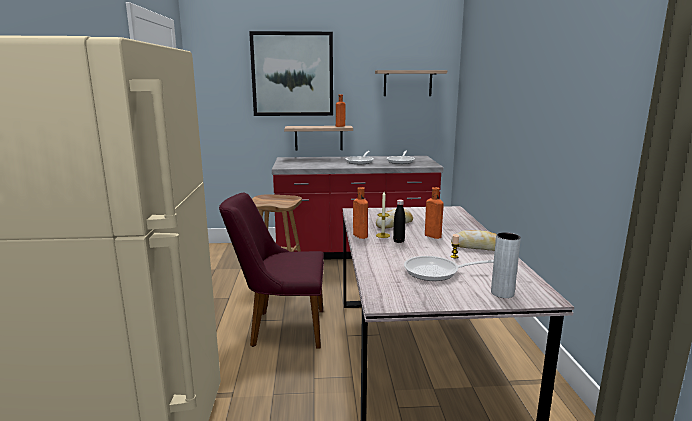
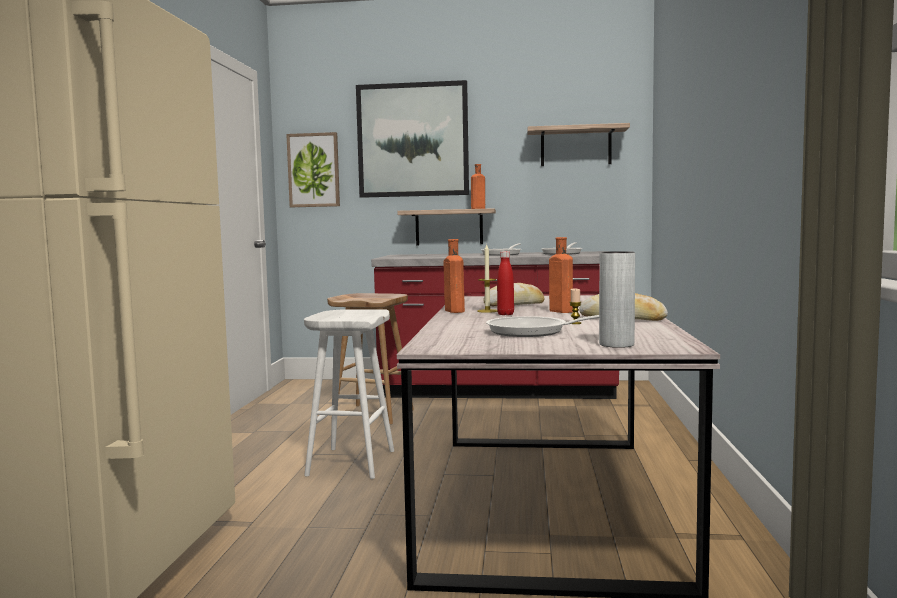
camera: 10 degrees right, 10 degrees down
(218, 94) = (313, 170): none -> picture
(280, 328) = (350, 462): purple chair -> white stool
(398, 241) = (505, 314): black bottle -> red bottle

